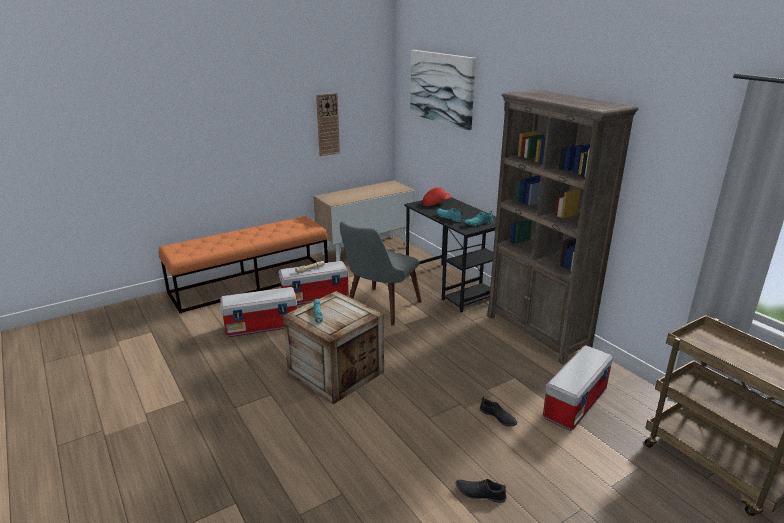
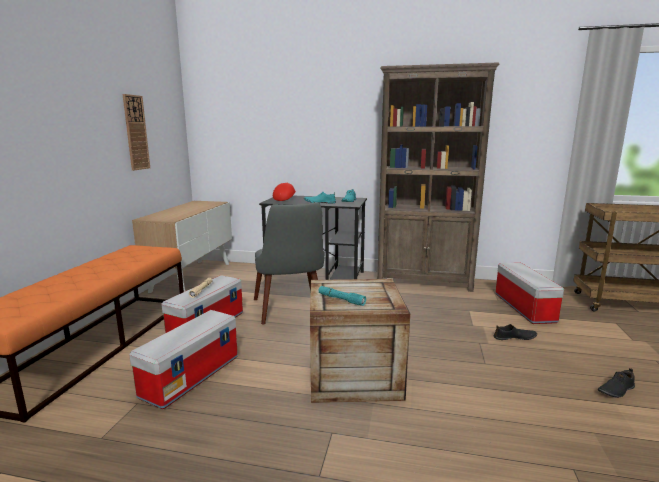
camera: 45 degrees left, 10 degrees down
(441, 88) = (259, 90): picture -> none

